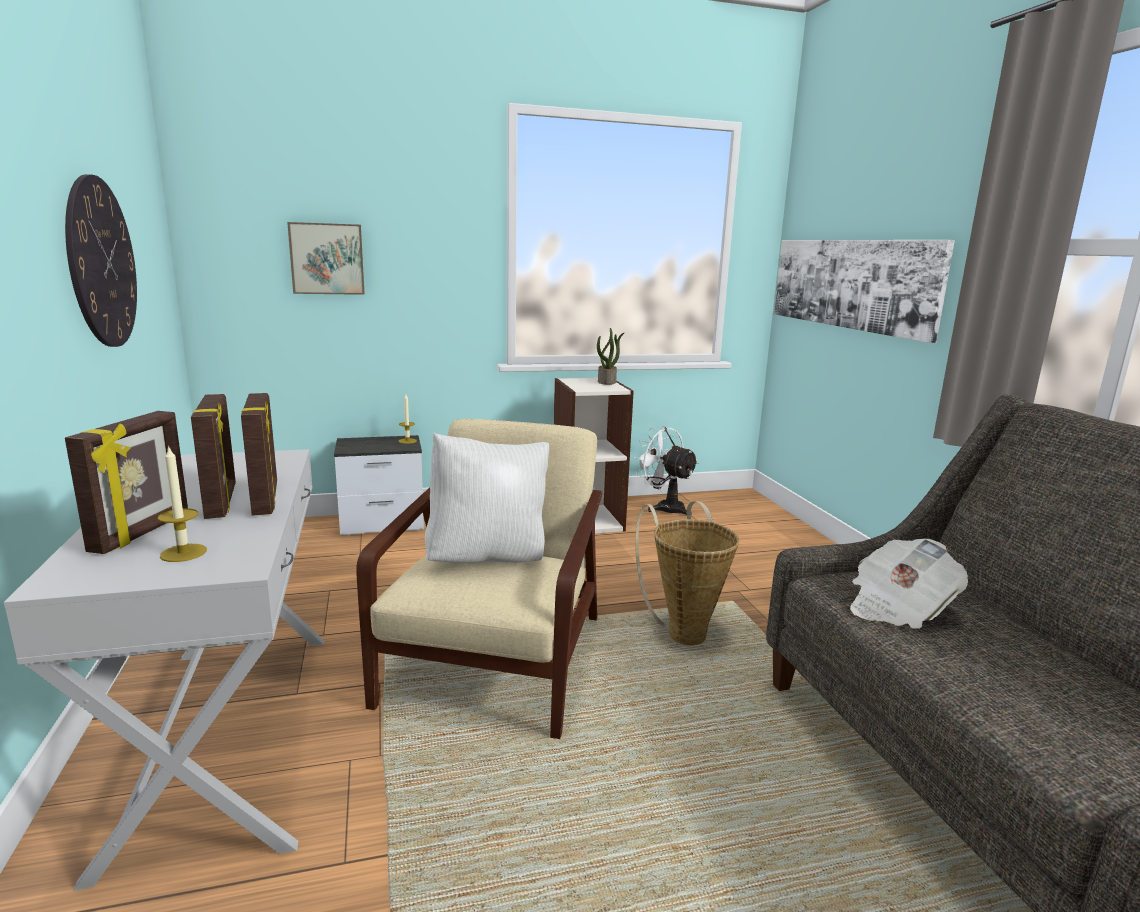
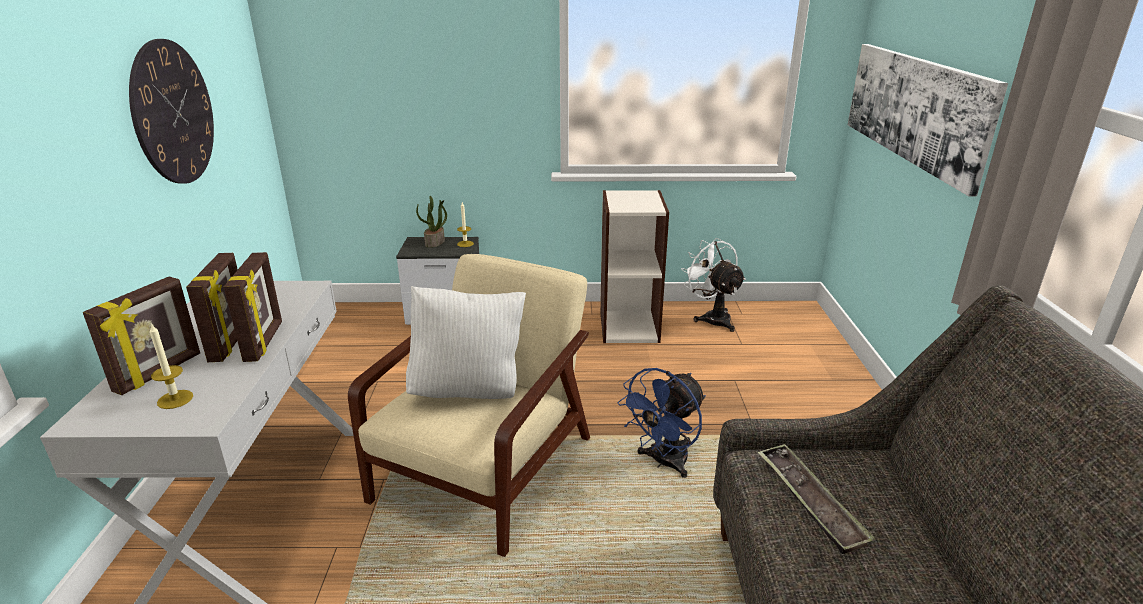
camera: 15 degrees right, 10 degrees up
(327, 259) = (391, 75): picture -> none
(607, 382) = (651, 198): potted plant -> potted plant (435, 243)
(683, 631) = (664, 463): basket -> blue fan
(897, 607) = (809, 501): newspaper -> tray

